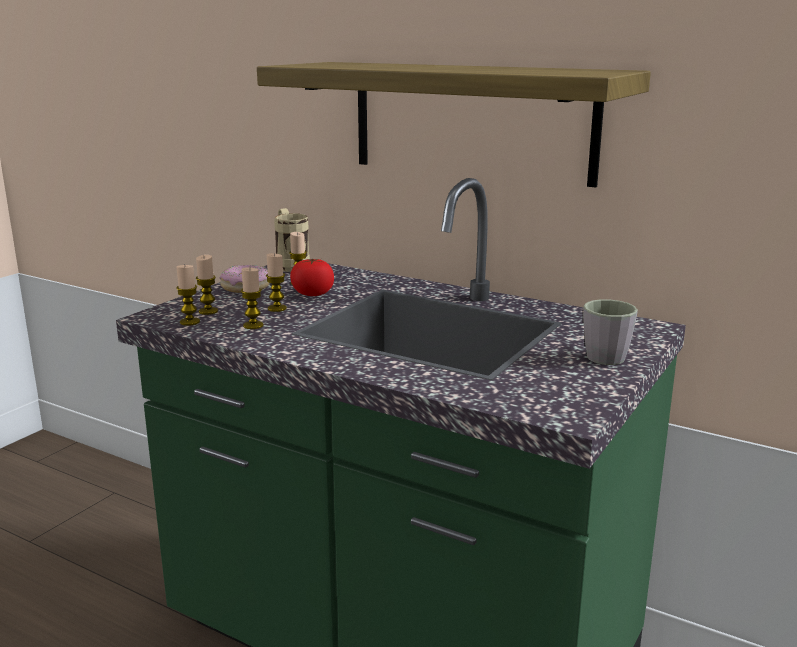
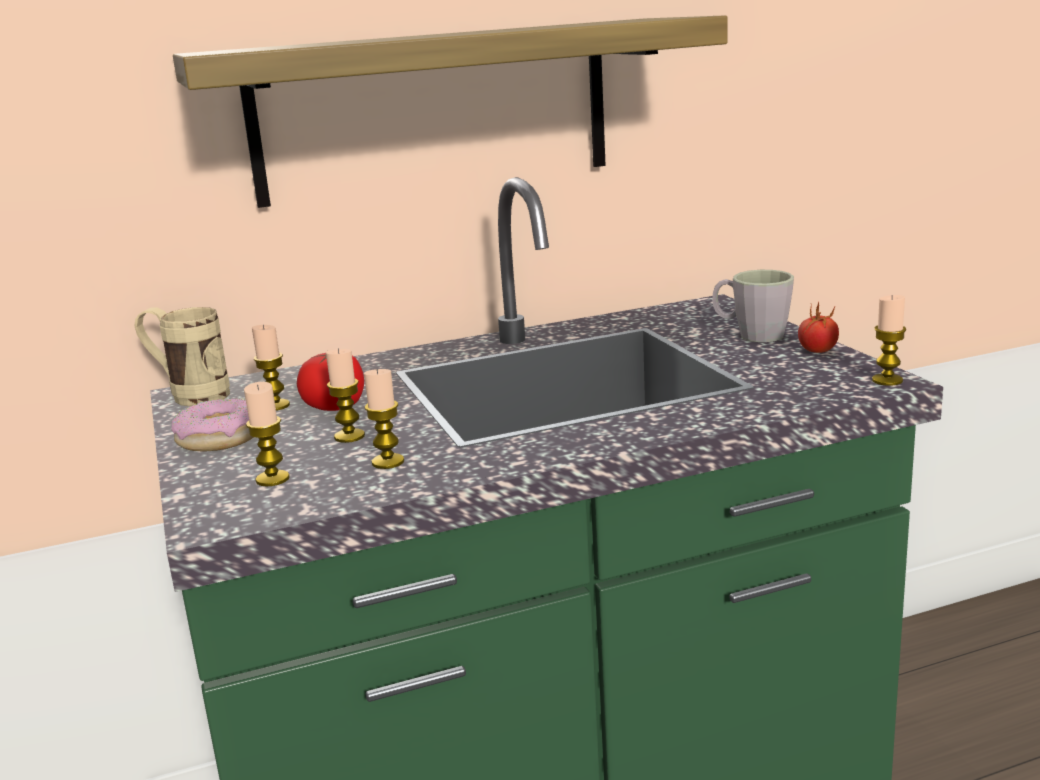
camera: 50 degrees left, 0 degrees up
(190, 322) = (293, 499): candle -> candle (887, 380)
(600, 382) = (817, 351): none -> tomato

